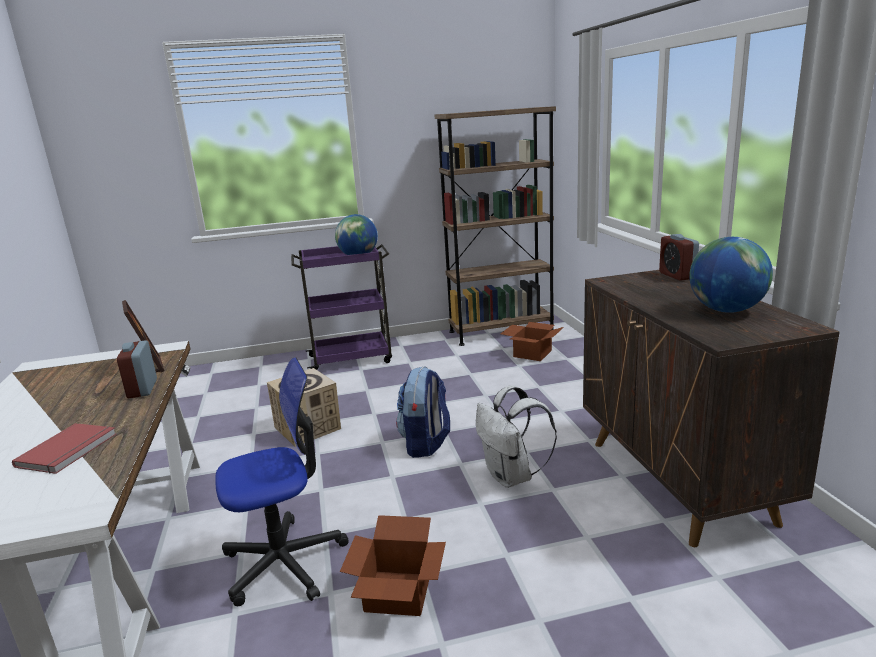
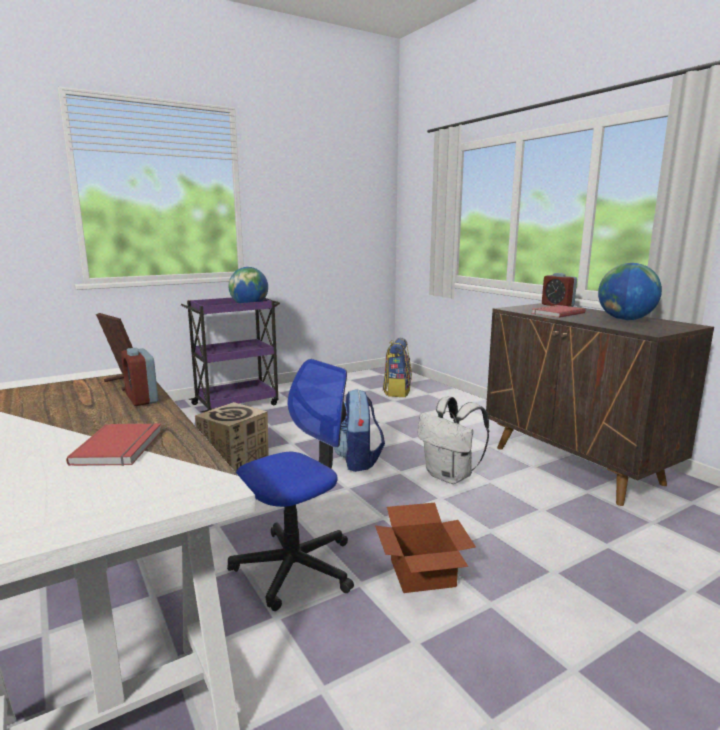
camera: 20 degrees left, 5 degrees down
(501, 331) = (359, 378): brown bookcase -> none
(531, 353) = (397, 391): cardboard box -> backpack
(651, 292) = (556, 313): none -> red book

